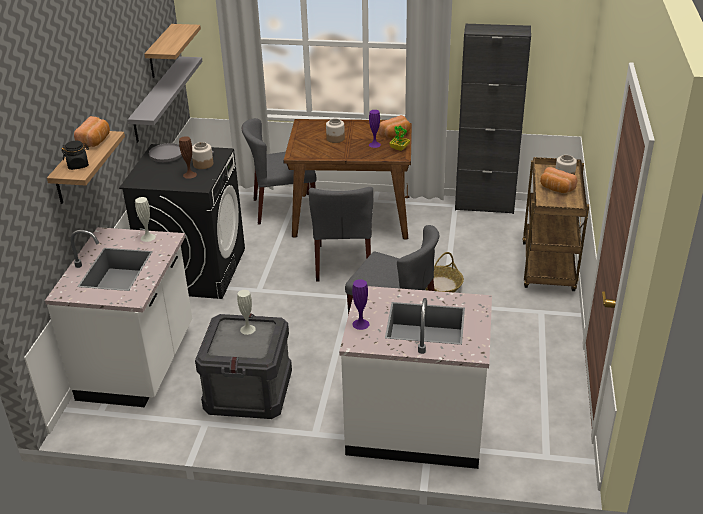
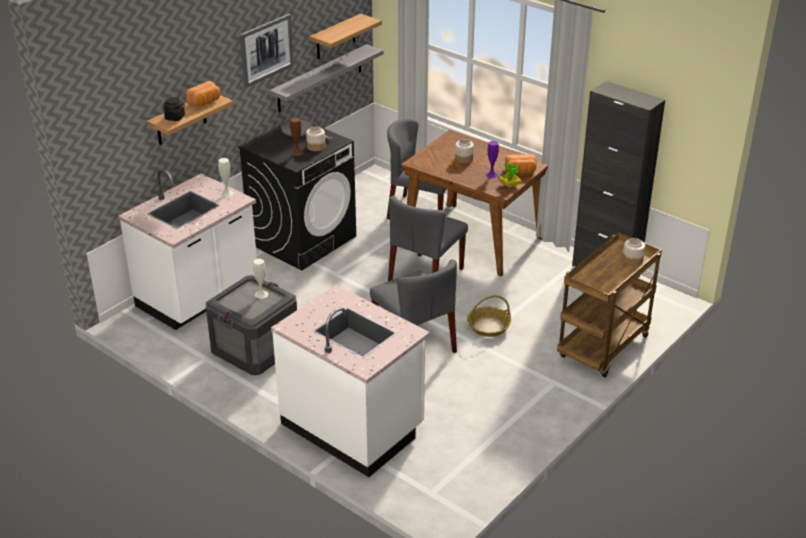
camera: 30 degrees right, 0 degrees up
(119, 73) = (266, 50): none -> picture
(360, 324) = (306, 314): purple vase -> none
(556, 189) = (610, 268): bread -> none

